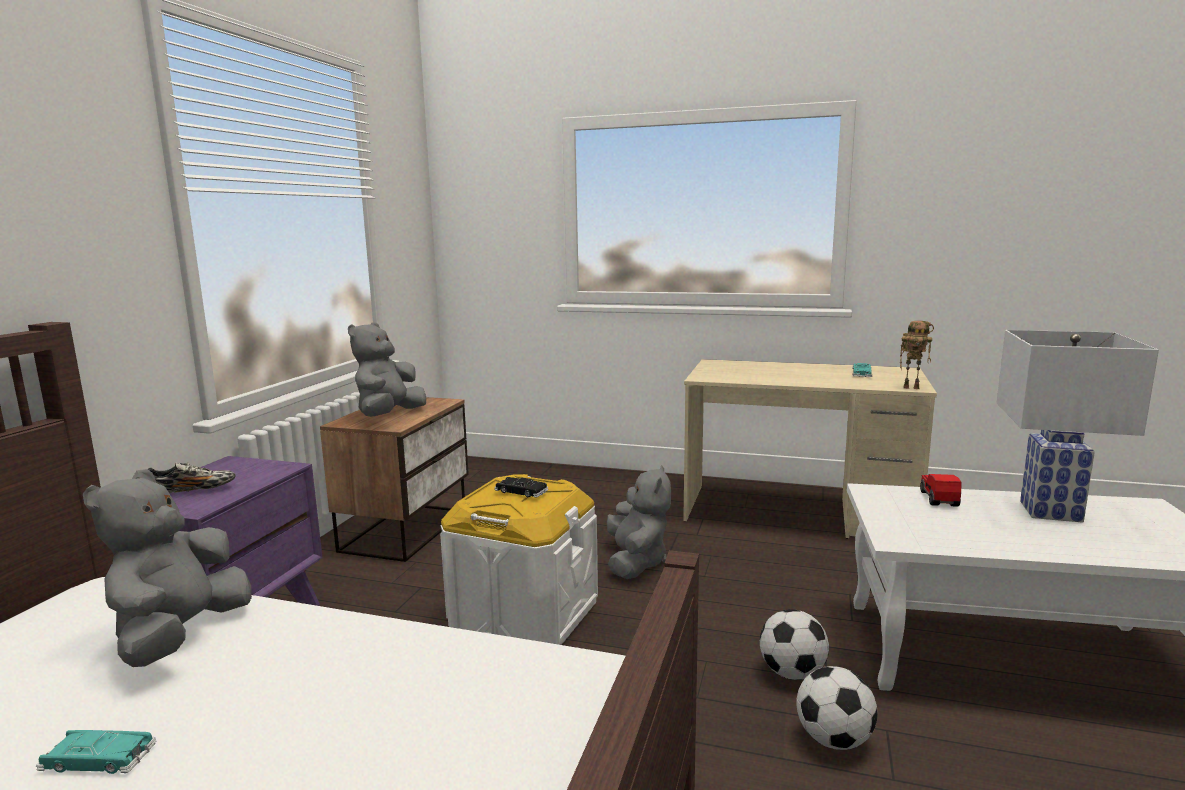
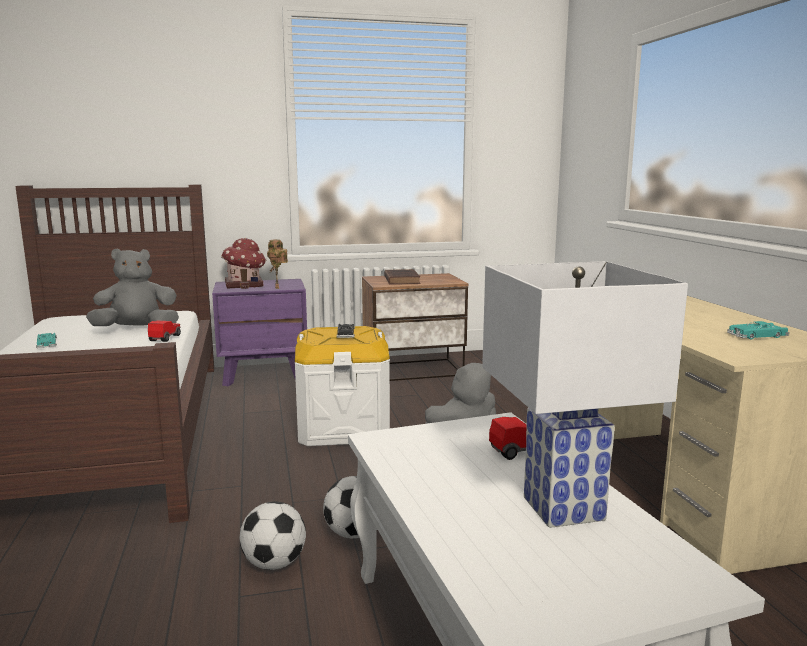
camera: 60 degrees right, 0 degrees up
(192, 491) = (245, 285): shoe -> toy house
(295, 614) = (165, 338): none -> toy car
(389, 416) = (401, 280): grey plush toy -> brown book
(912, 387) = (733, 356): toy robot -> toy robot (278, 287)

